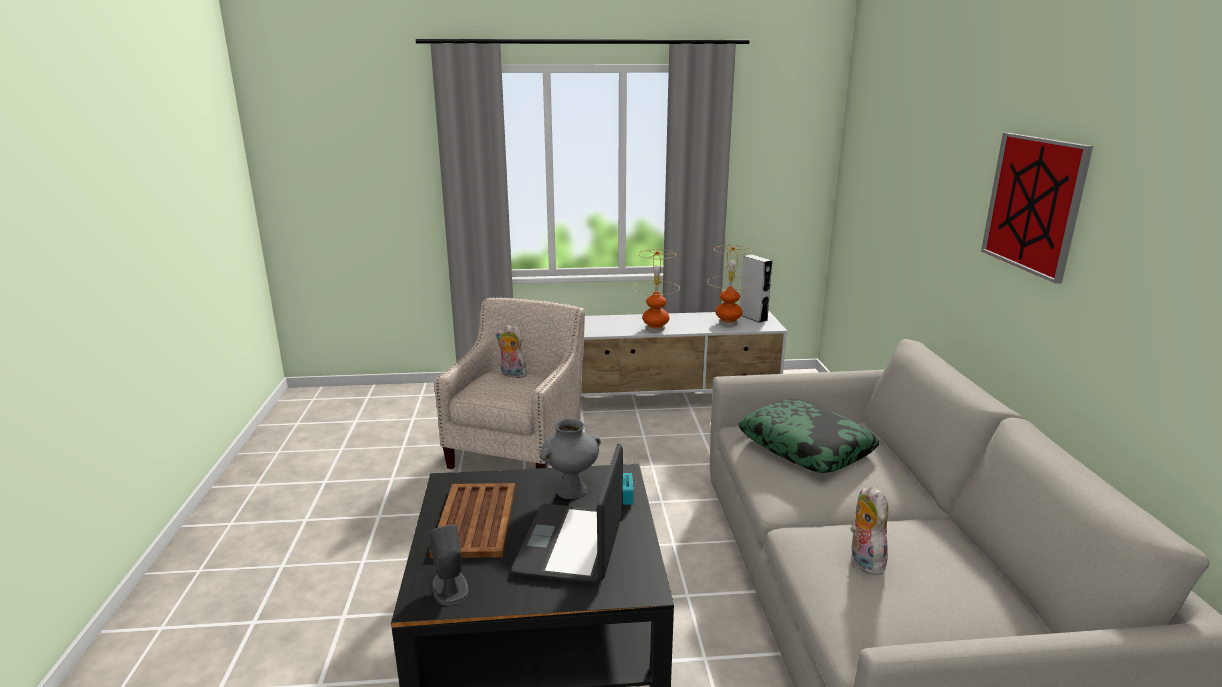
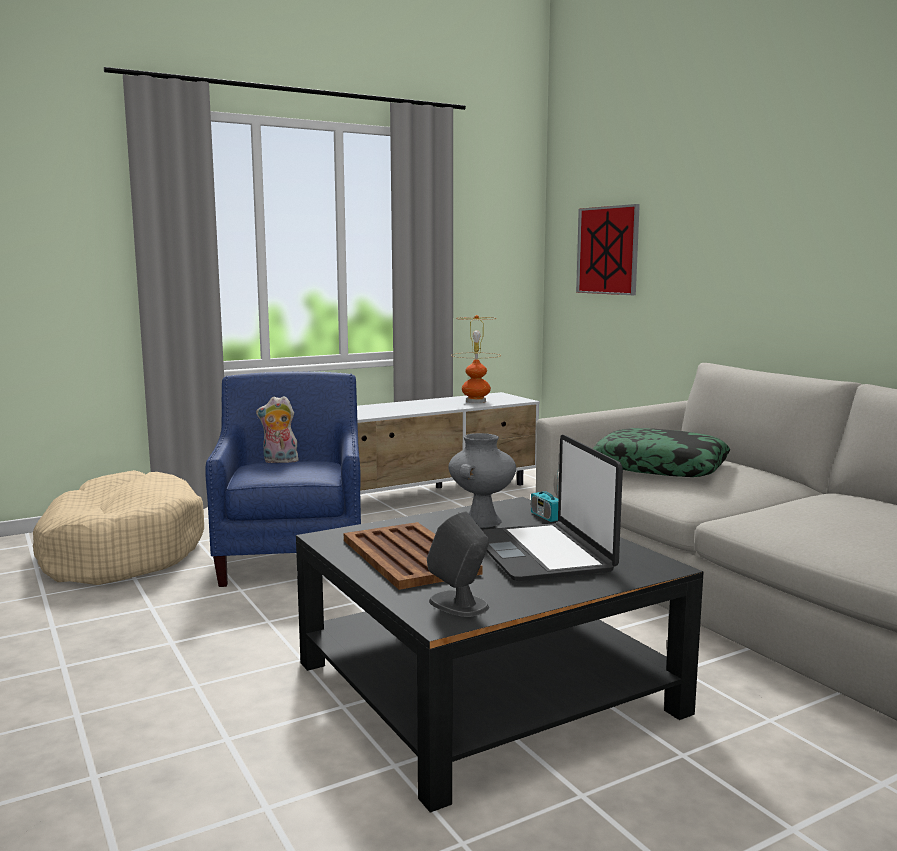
camera: 25 degrees left, 10 degrees down
(414, 416) = (120, 552): none -> beige dog bed
(519, 449) = (294, 558): beige armchair -> blue armchair
(655, 329) = (408, 410): table lamp -> none
(753, 317) = (494, 396): grey speaker -> none
(863, 560) = (813, 519): plush toy -> none
(1034, 204) = (823, 204): picture -> picture (608, 250)

